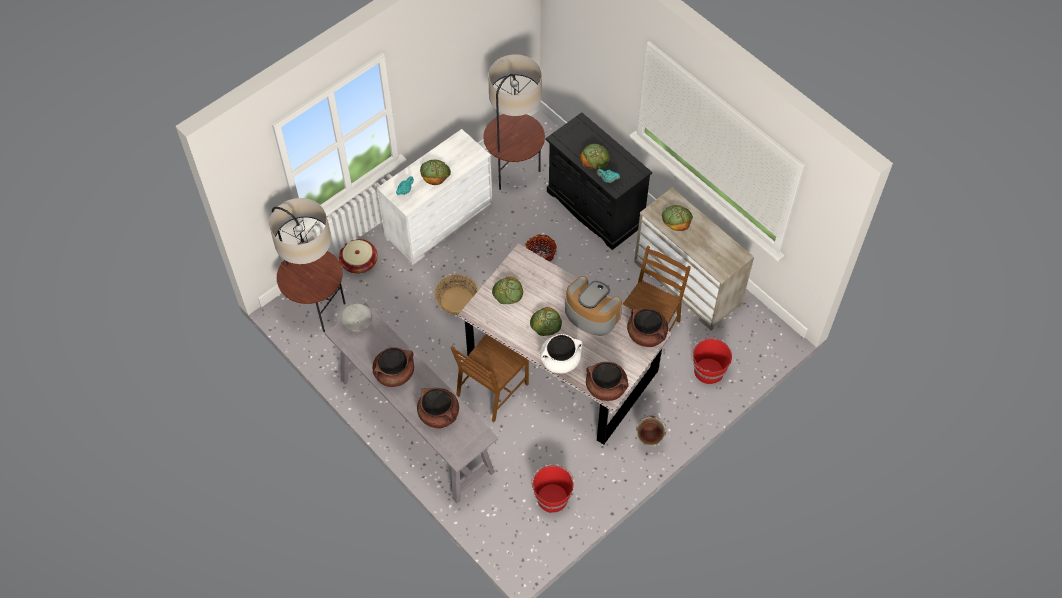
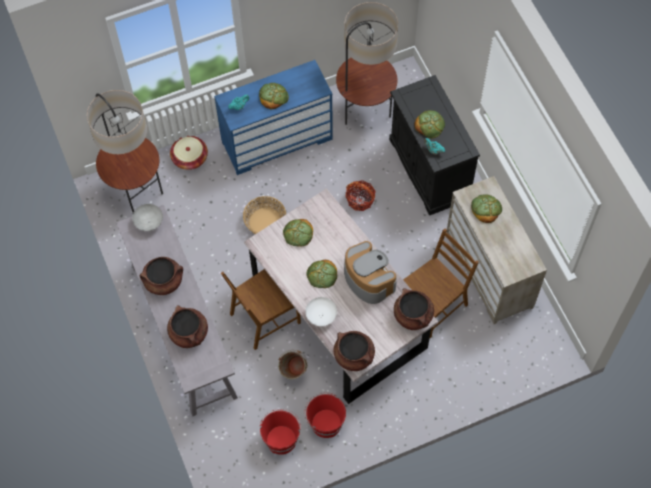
camera: 20 degrees right, 5 degrees up
(439, 222) = (277, 140): white dresser -> blue dresser
(560, 360) = (321, 316): white cooking pot -> white bowl
(648, 441) = (392, 414): green bucket -> green bucket (294, 373)
(708, 371) = (475, 363): red bucket -> red bucket (325, 423)

